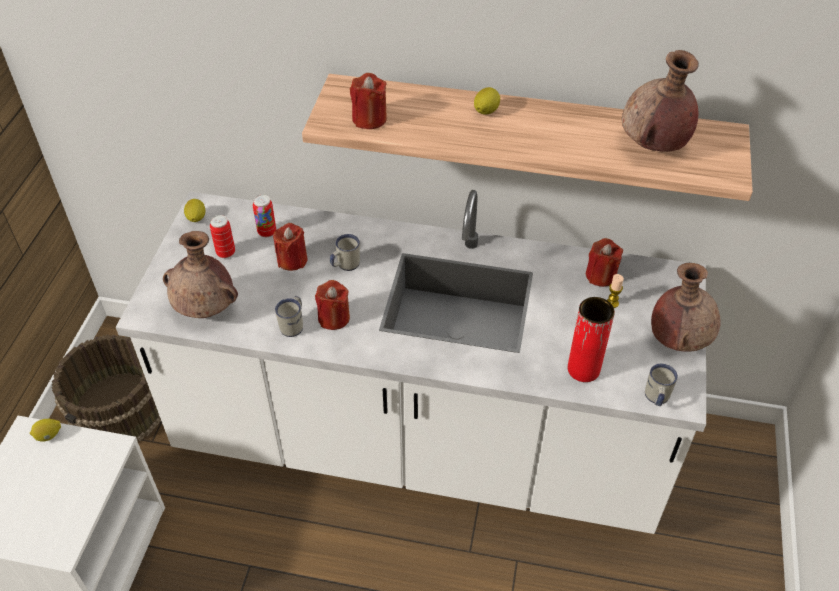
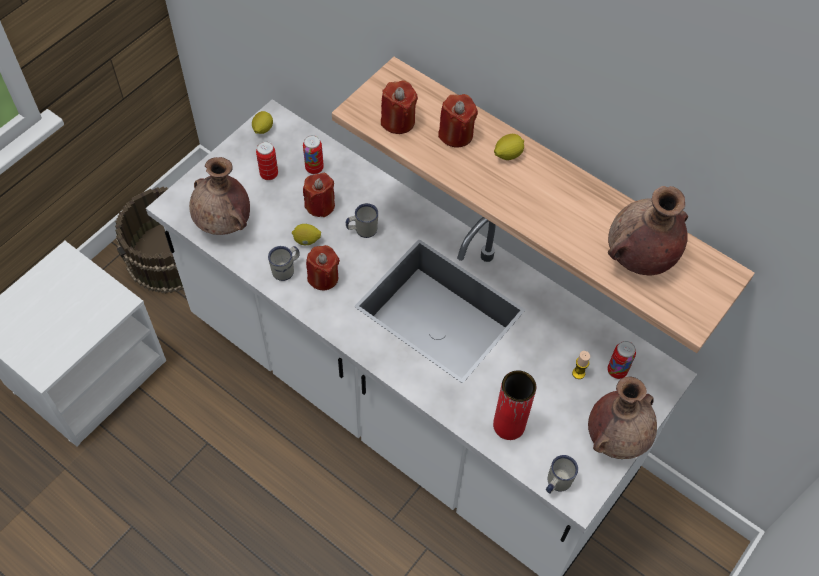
camera: 25 degrees right, 10 degrees up
(49, 436) = (79, 269): lemon -> lemon (306, 240)
(600, 275) = (586, 341): red candle -> red candle (456, 134)
(641, 288) = (617, 371): none -> can

